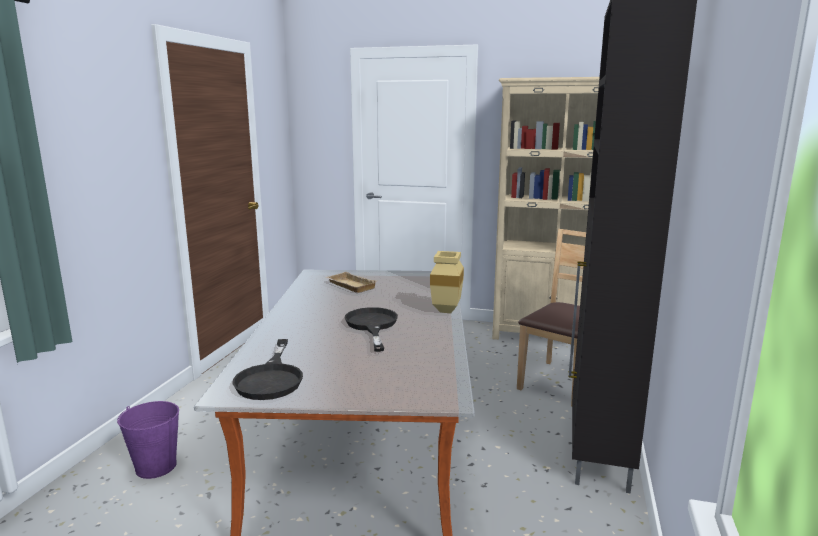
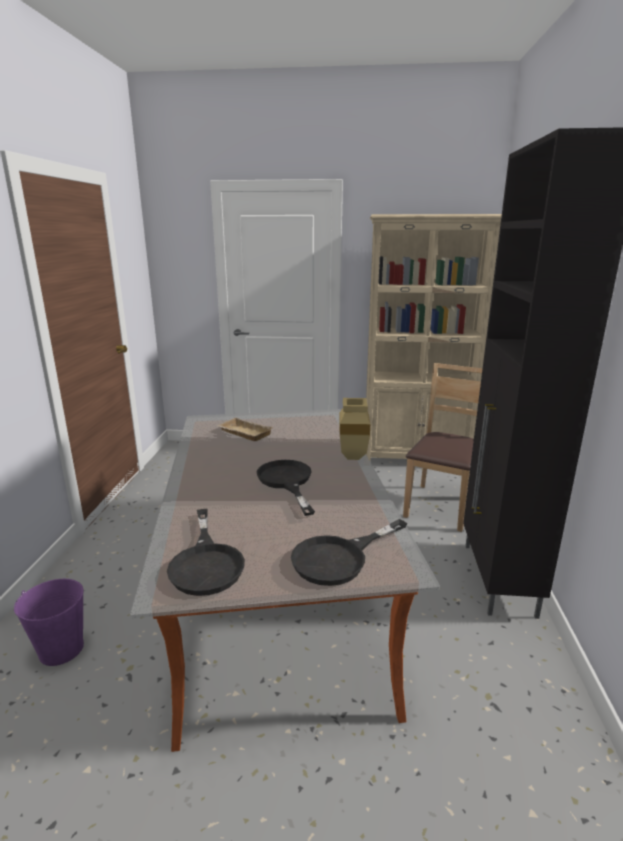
camera: 10 degrees left, 5 degrees up
(391, 384) = (339, 558): none -> black frying pan

